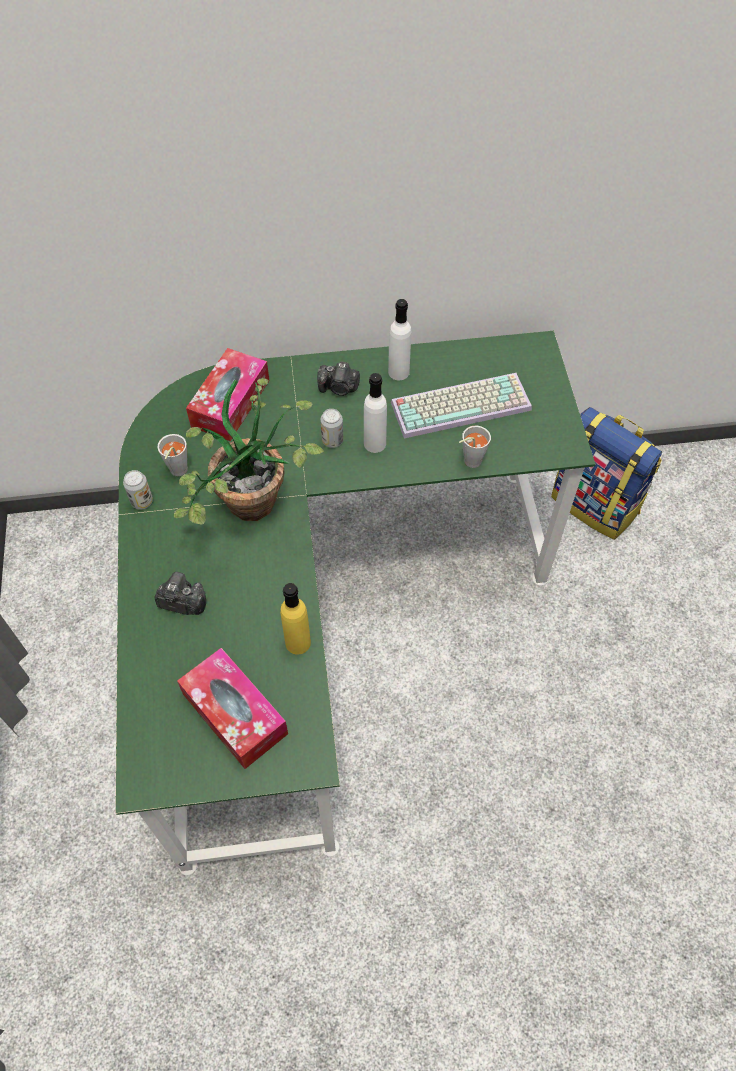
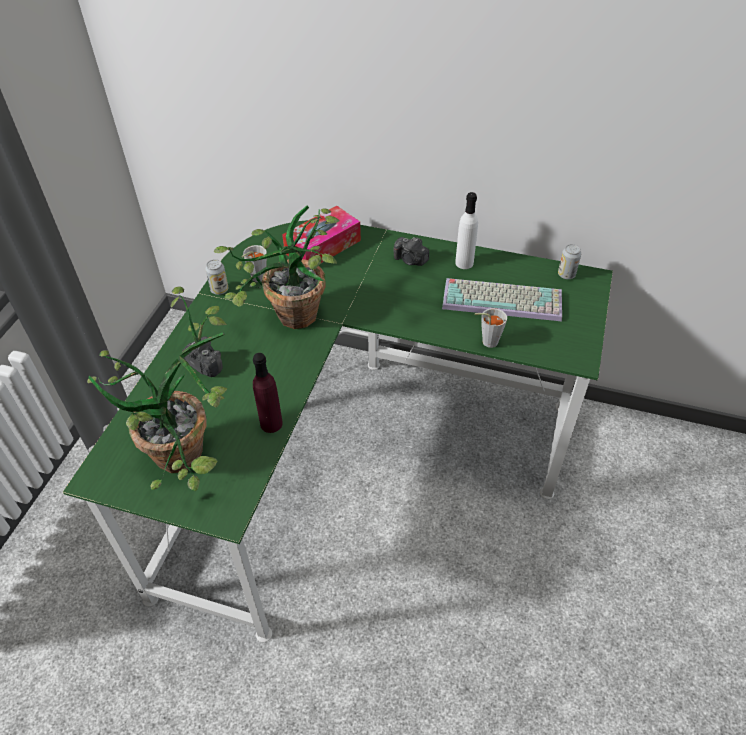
camera: 25 degrees right, 10 degrees down
(235, 714) = (192, 456): tissue box -> potted plant
(298, 642) = (271, 423): yellow bottle -> purple bottle
(332, 440) = (384, 293): can -> can (566, 275)
(375, 443) = (416, 305): white bottle -> none
(596, 504) = (626, 452): backpack -> none

